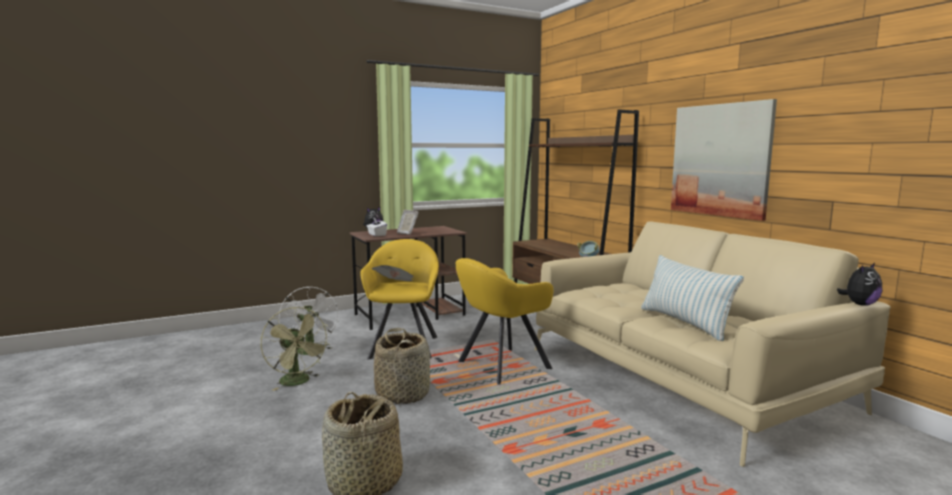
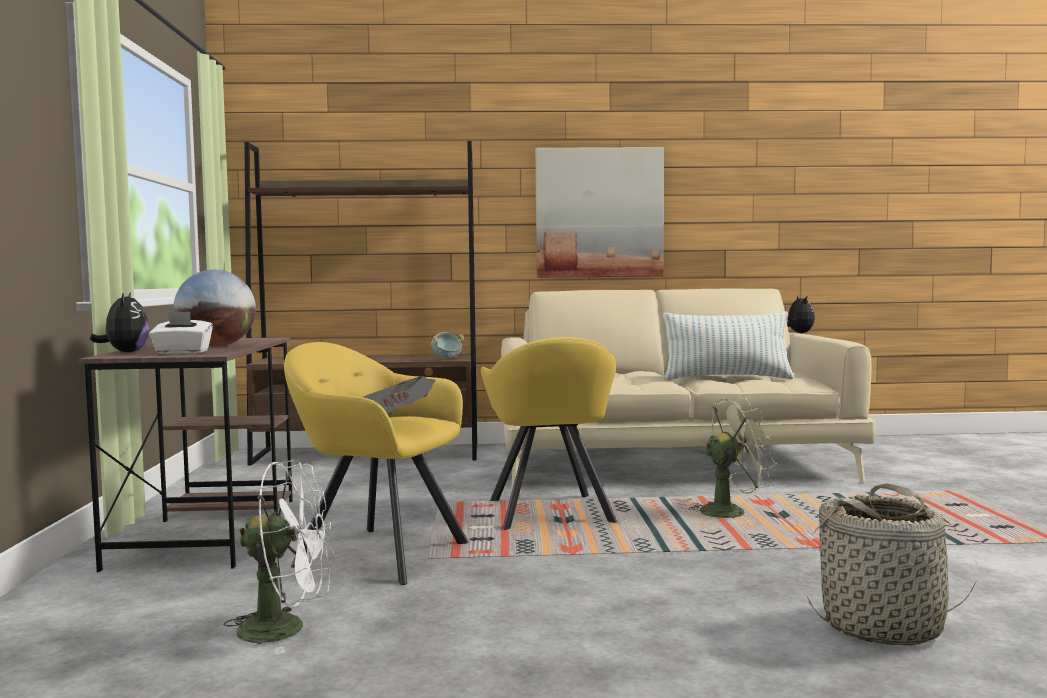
camera: 65 degrees left, 5 degrees down
(298, 382) = (453, 651): green fan -> green fan (731, 511)
(403, 393) = (596, 575): basket -> none
(407, 233) = (217, 346): picture frame -> globe

